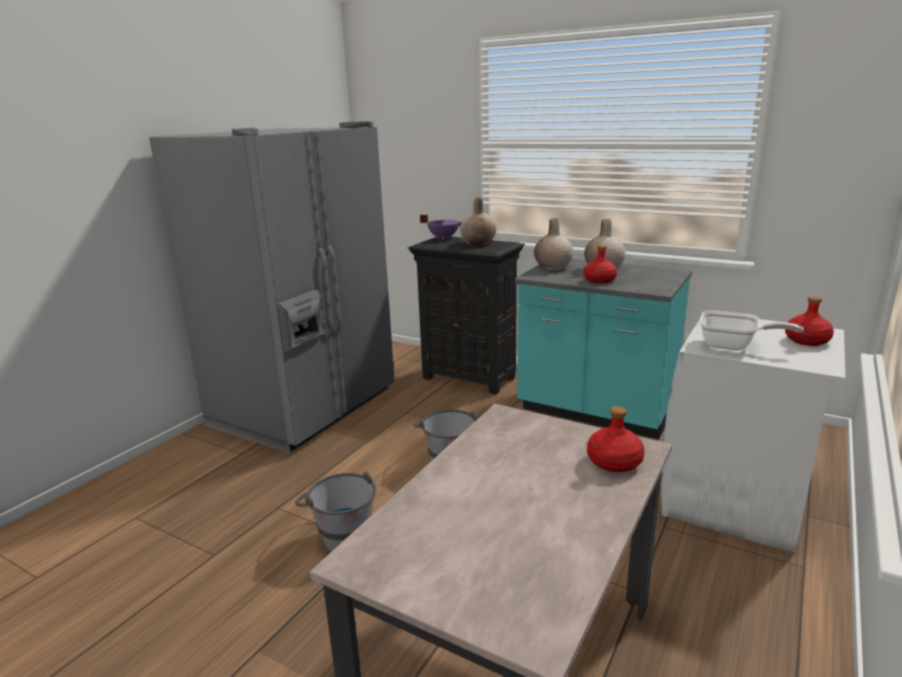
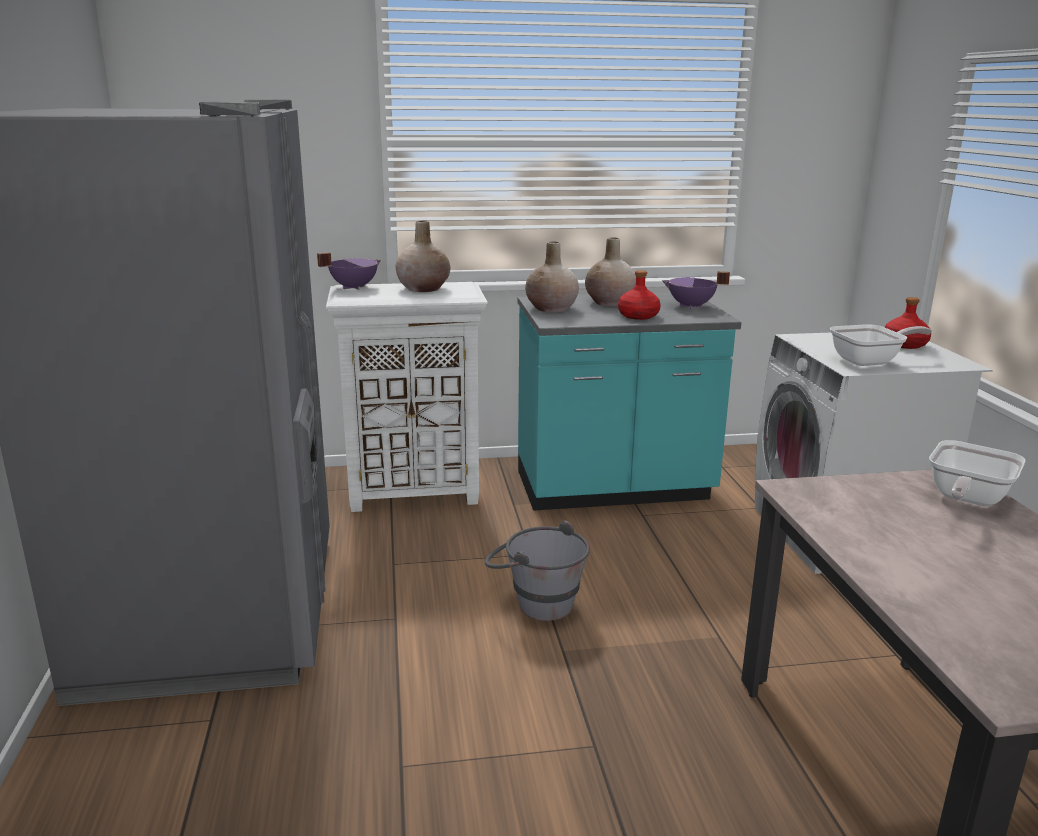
camera: 40 degrees left, 0 degrees up
(341, 534) = (543, 753): grey bucket -> none
(470, 378) = (415, 492): black cabinet -> white cabinet
(613, 462) = (966, 499): red bottle -> frying pan
(659, 280) = (691, 306): none -> purple cooking pot

